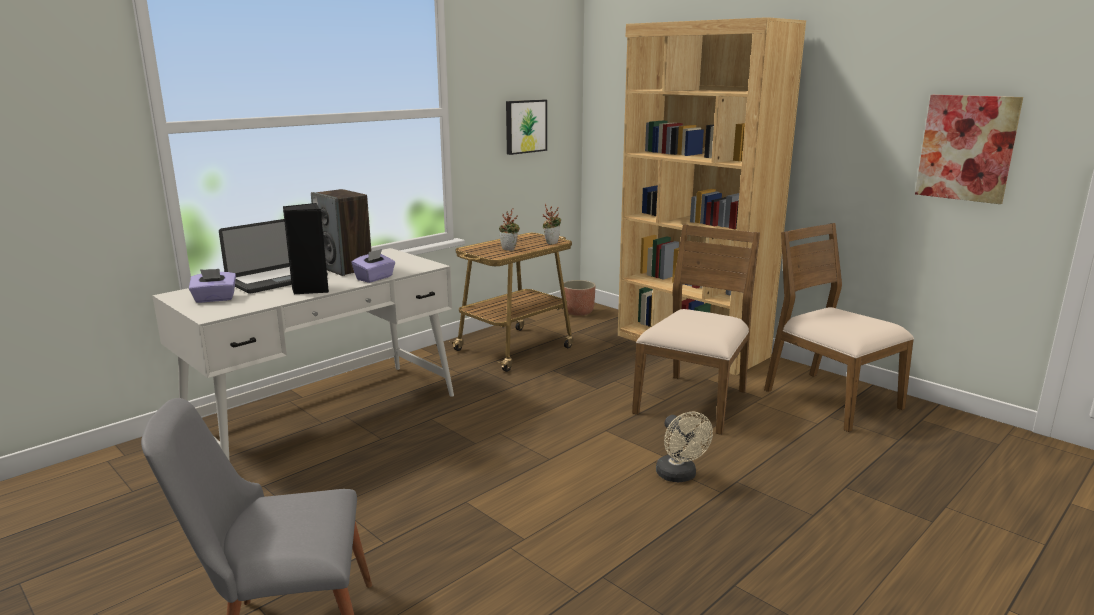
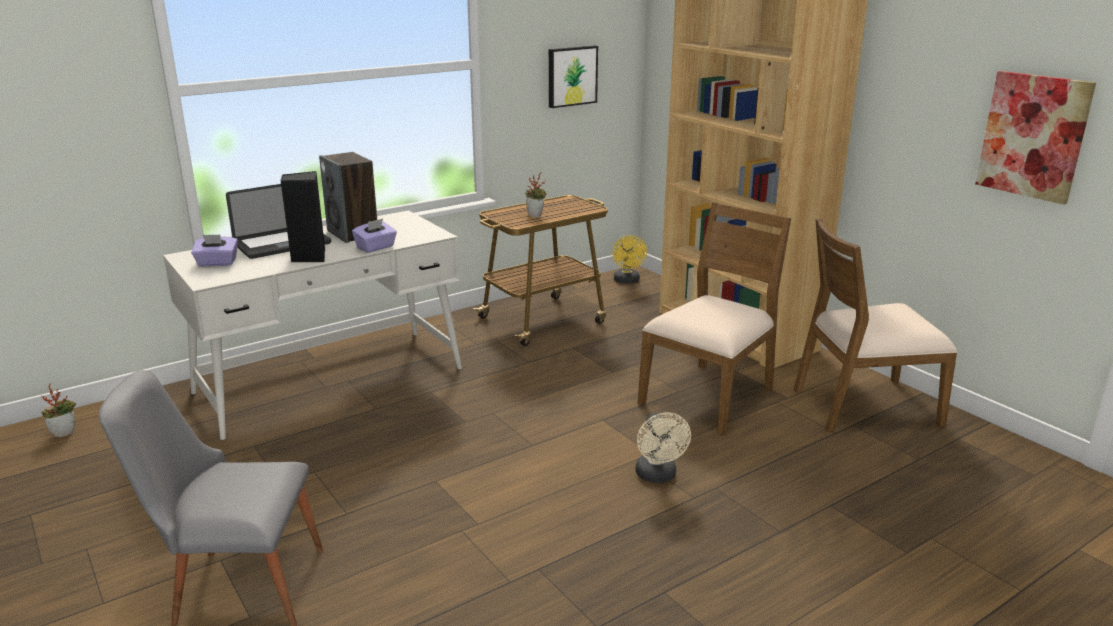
camera: 10 degrees right, 5 degrees up
(551, 243) = (584, 210): potted plant -> potted plant (65, 433)
(578, 312) = (627, 281): planter -> yellow fan
(830, 399) = (863, 406): brown chair -> brown chair turned 75 degrees counterclockwise

